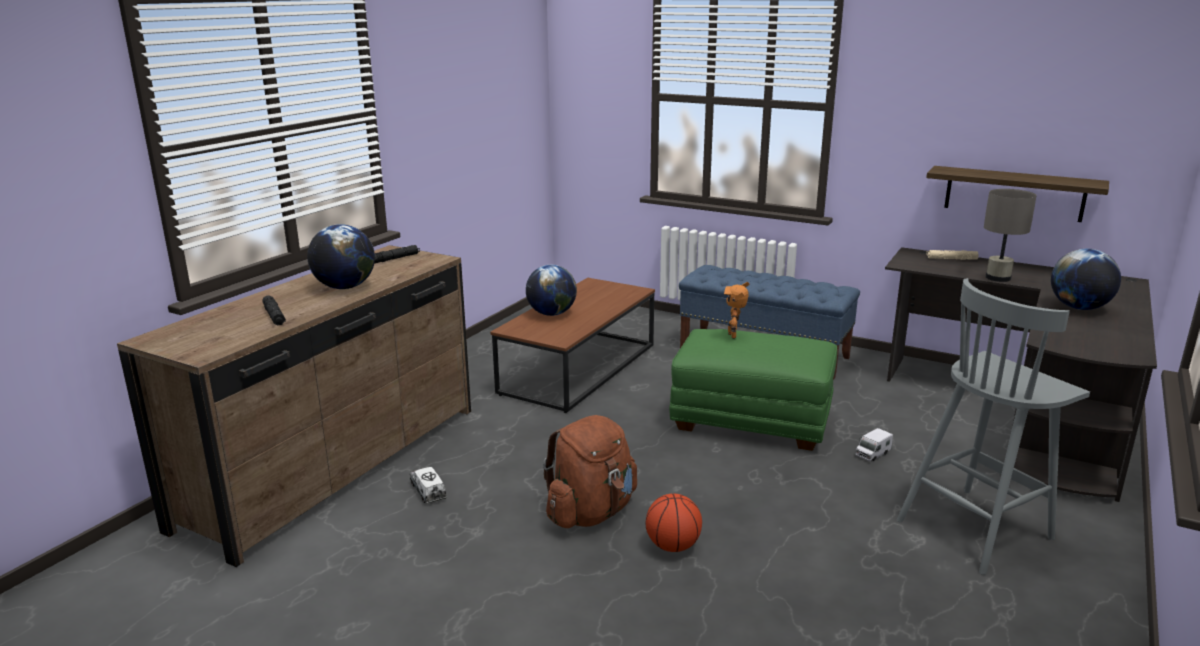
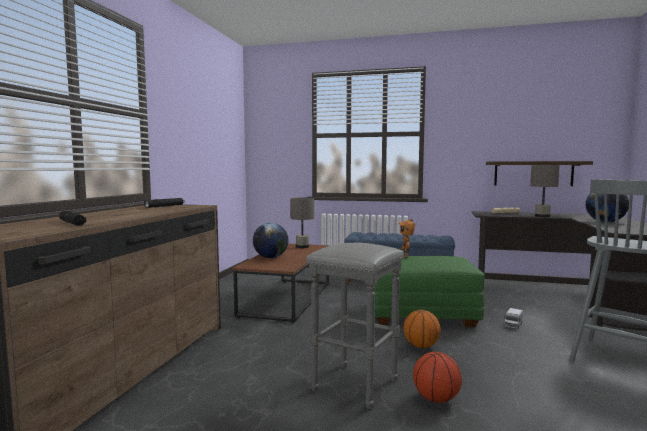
camera: 15 degrees left, 15 degrees down
(344, 287) = (132, 214): globe -> none
(428, 491) = (207, 385): toy truck -> none
(591, 513) = (354, 383): brown backpack -> grey stool
(612, 290) = (302, 247): none -> grey table lamp
(711, 471) = (421, 346): none -> basketball

